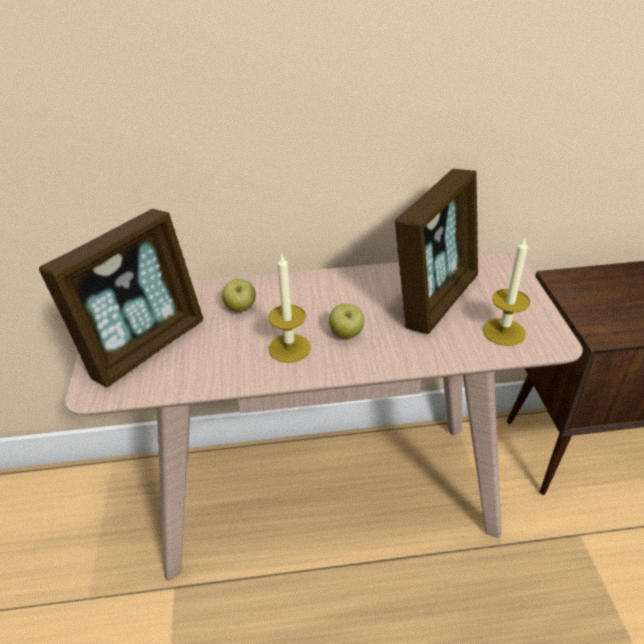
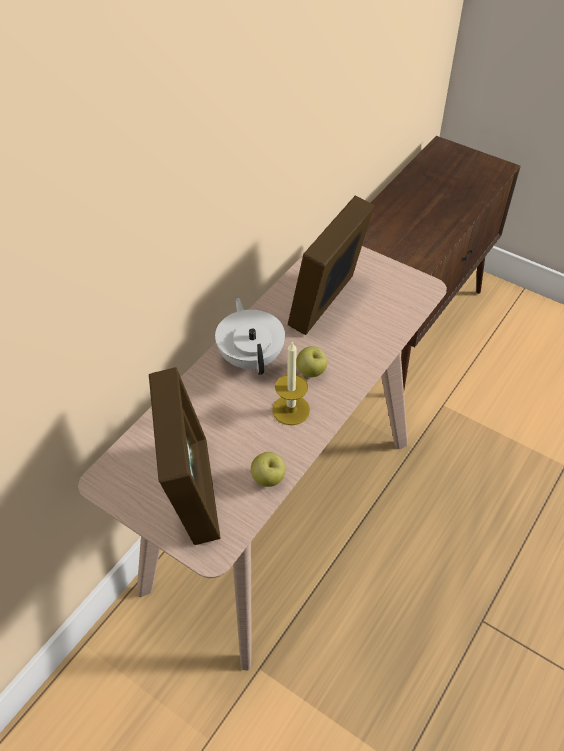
camera: 50 degrees left, 10 degrees up
(241, 308) = (214, 409): apple -> apple (268, 479)
(318, 295) = (251, 357): none -> white teapot
(435, 298) = (327, 304): picture frame -> picture frame turned 135 degrees counterclockwise
(504, 332) = (393, 300): candle -> none

